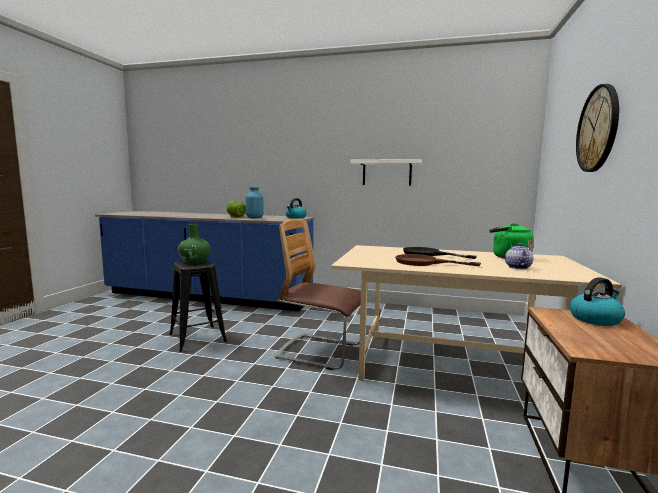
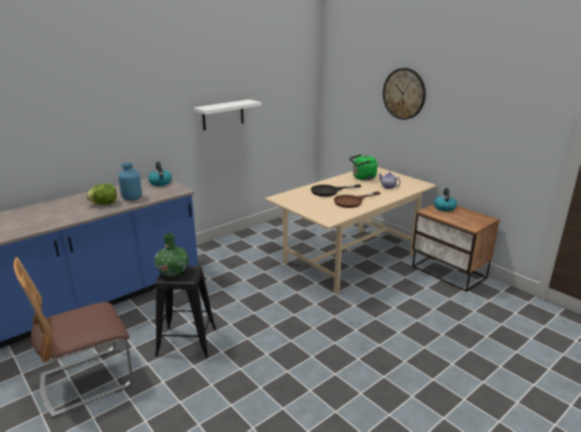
camera: 55 degrees left, 15 degrees up
(320, 352) = (284, 293): chair -> chair (87, 380)

